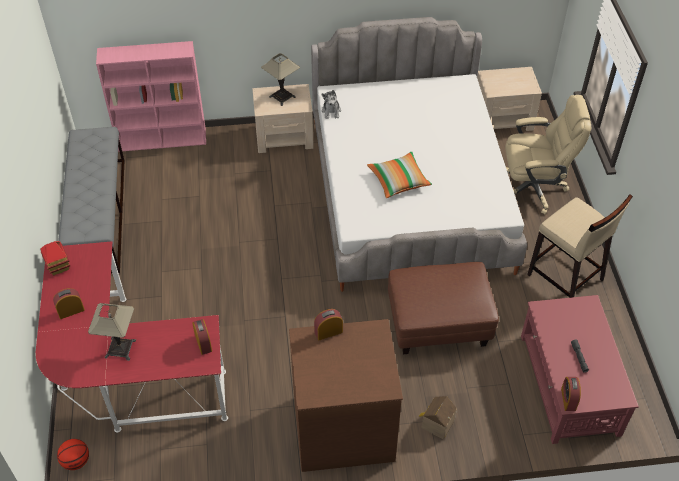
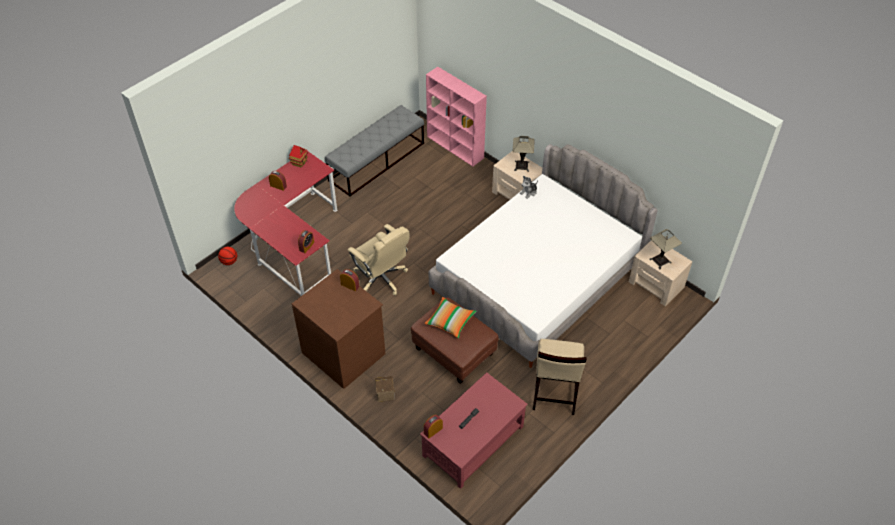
camera: 50 degrees right, 0 degrees up
(120, 348) = (274, 219): table lamp -> table lamp (660, 261)
(399, 180) = (508, 255): pillow -> pillow (450, 321)
(533, 188) = (612, 335): beige office chair -> beige office chair (381, 278)

